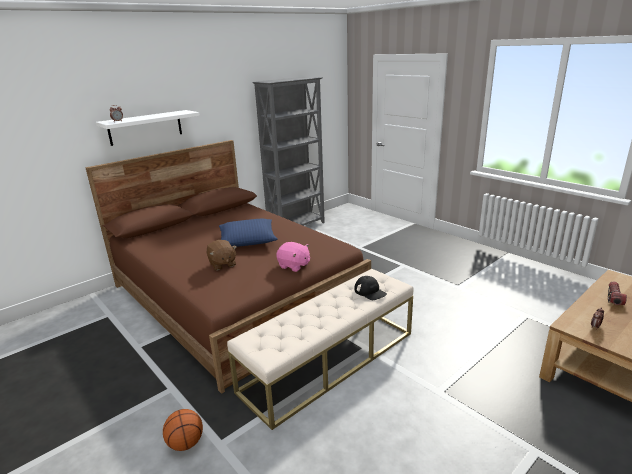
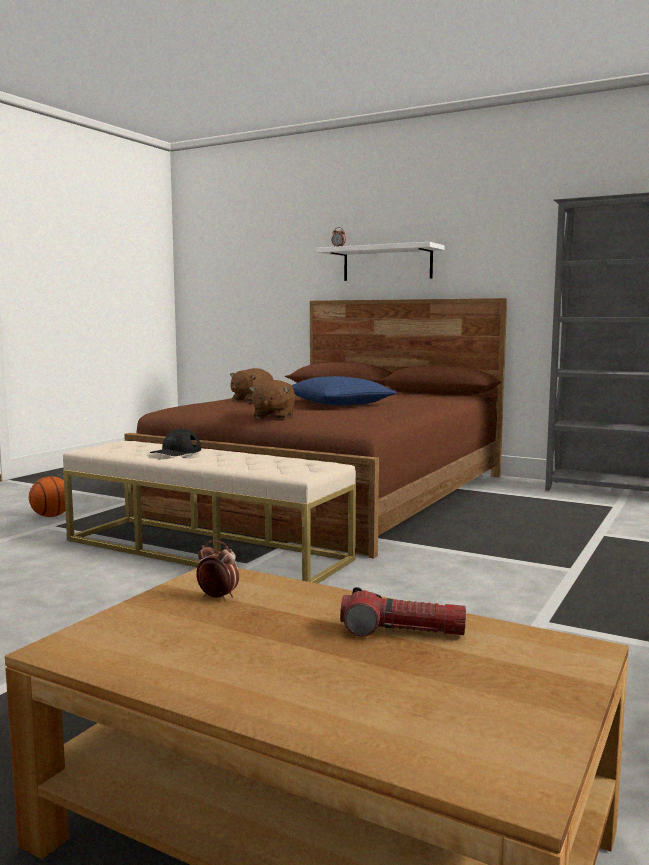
camera: 70 degrees right, 15 degrees down
(294, 266) = (273, 417): pink plush toy -> brown plush toy
(370, 292) = (263, 465): black cap -> black cap (176, 452)

